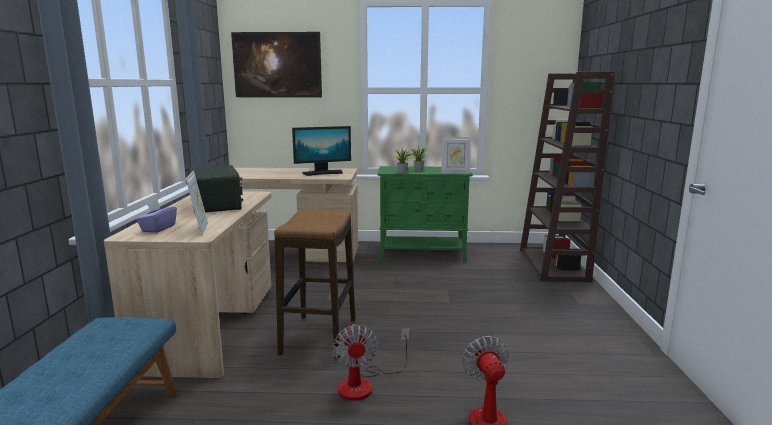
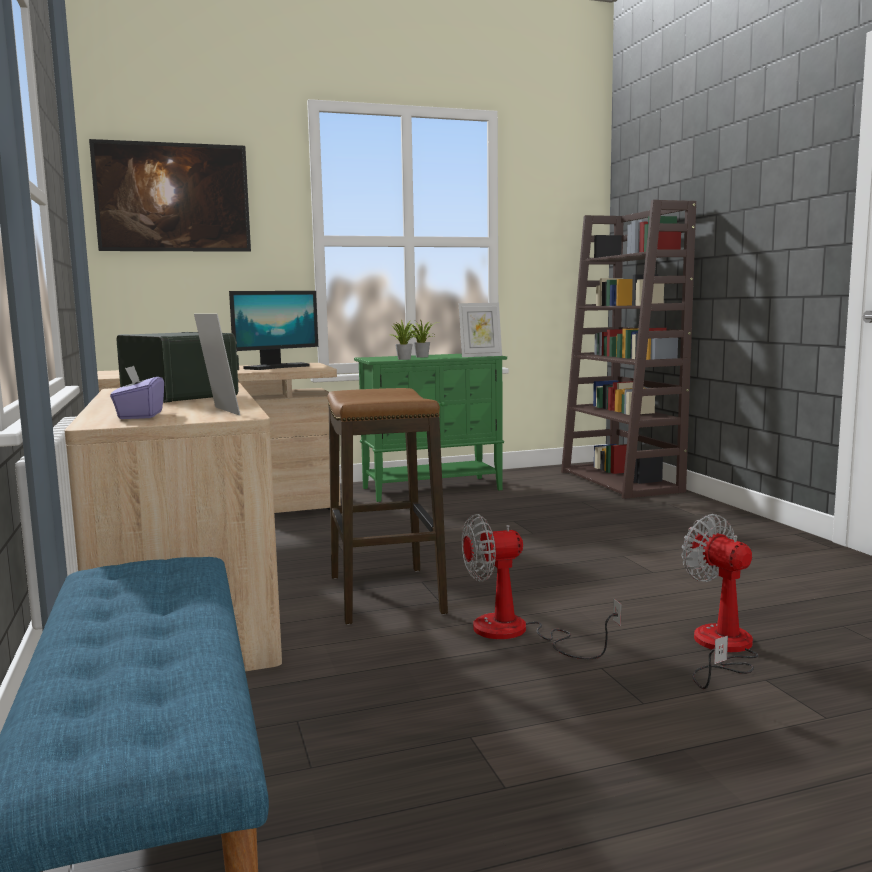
camera: 20 degrees left, 5 degrees down
(364, 384) = (517, 633): fan -> fan turned 105 degrees clockwise

